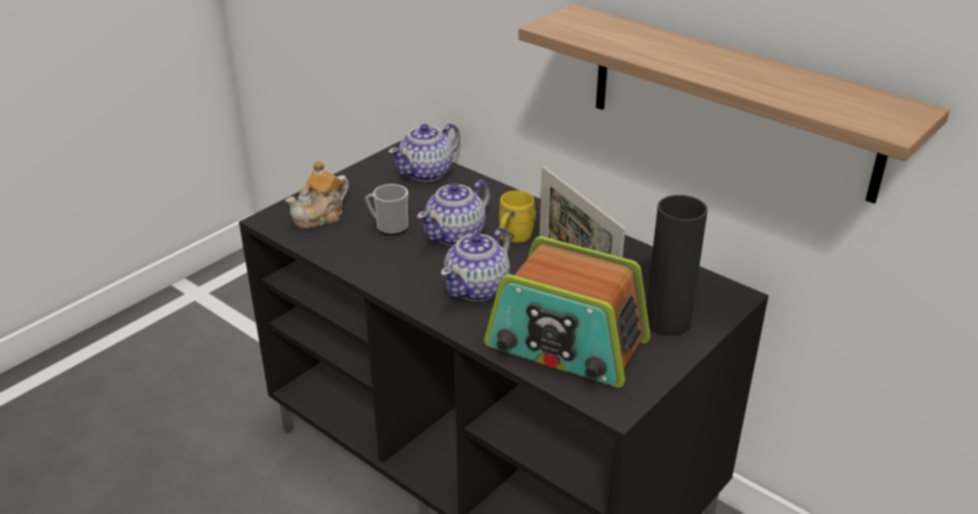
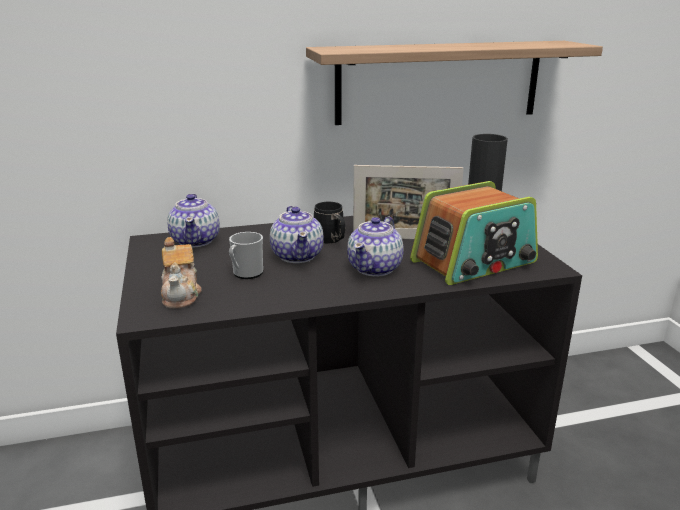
camera: 55 degrees left, 10 degrees down
(478, 288) = (375, 268): teapot -> teapot turned 45 degrees clockwise
(513, 239) = (331, 241): yellow mug -> black mug

